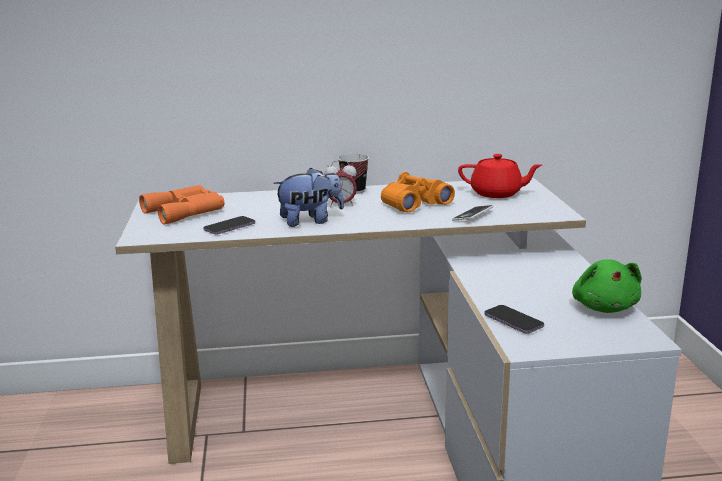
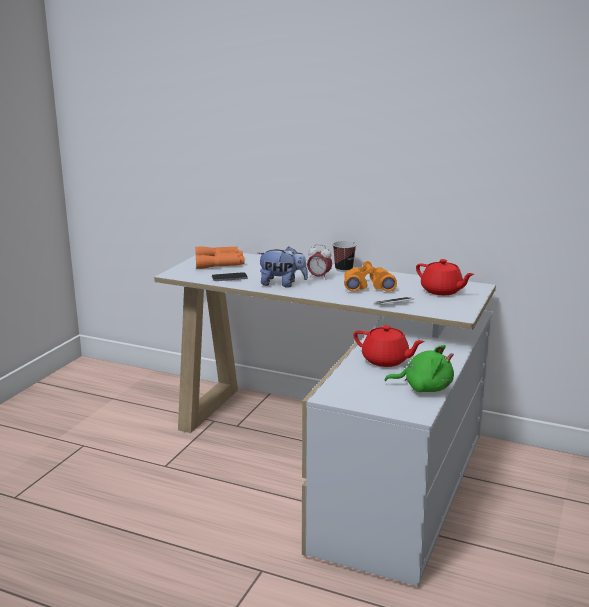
camera: 30 degrees right, 0 degrees up
(513, 321) = (346, 380): phone -> none
(517, 287) = (386, 361): none -> red teapot
(604, 307) = (424, 388): green plush toy -> green plush toy turned 105 degrees counterclockwise

